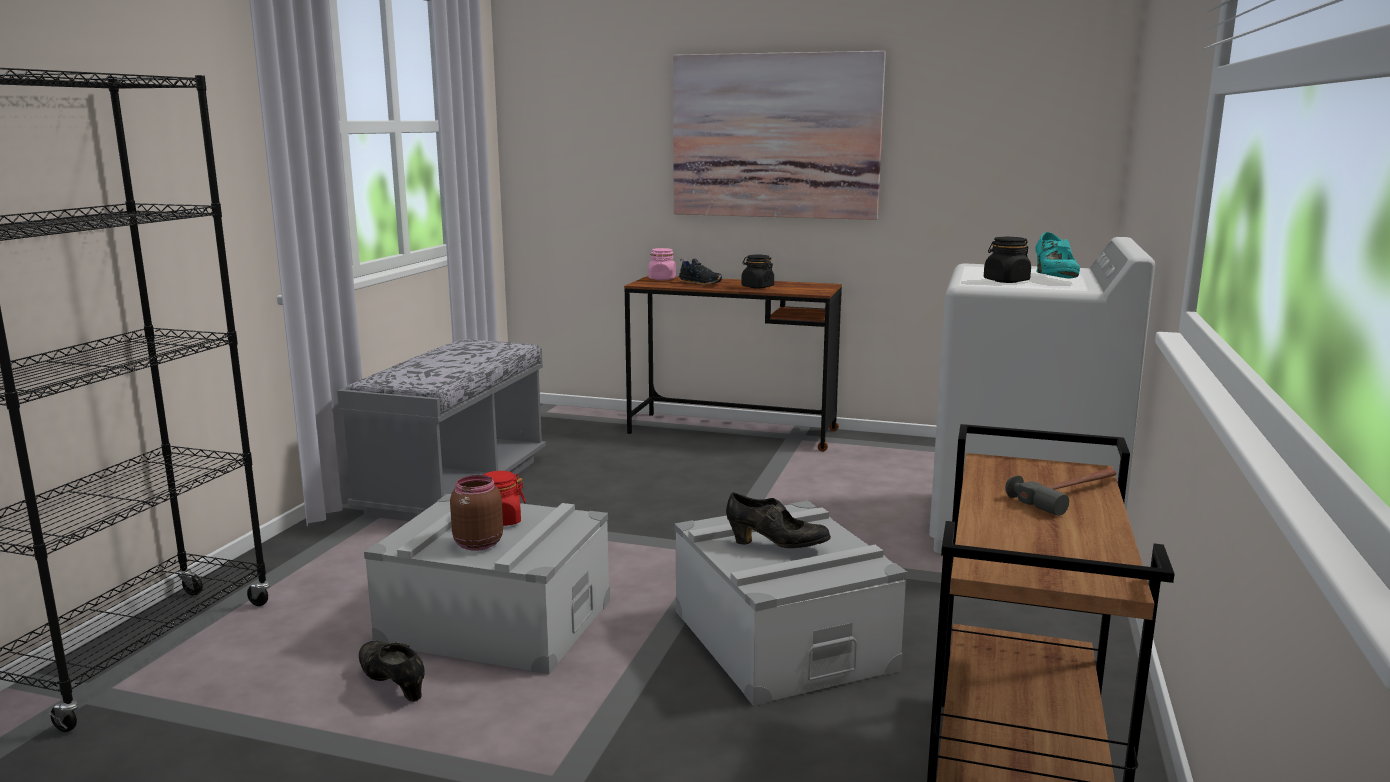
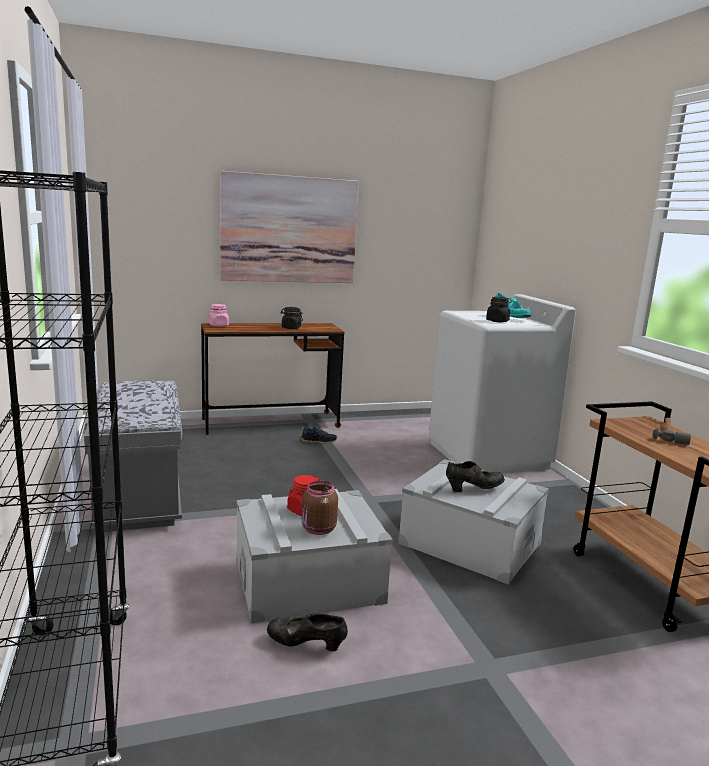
camera: 35 degrees left, 0 degrees up
(701, 283) = (251, 327): black shoe -> black shoe (319, 441)

